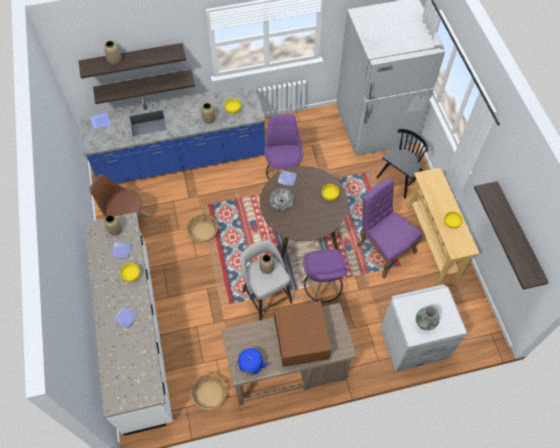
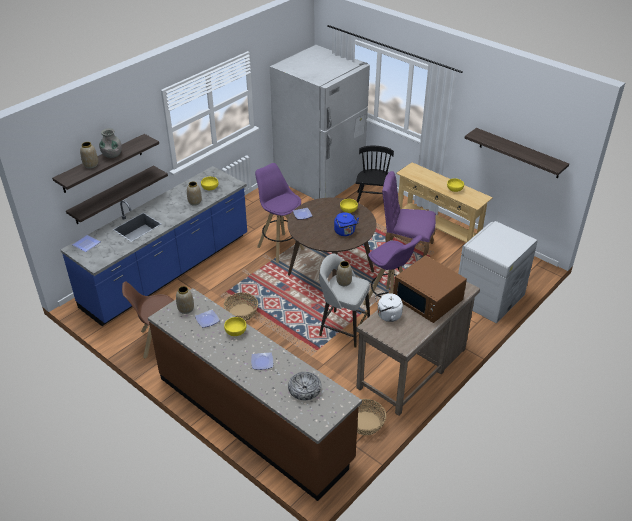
camera: 35 degrees left, 20 degrees down
(138, 335) = (253, 418): white counter -> brown counter
(250, 366) = (408, 337): blue kettle -> blue kettle (345, 232)
(254, 334) = (387, 315): none -> white kettle
(281, 201) = (313, 230): bowl -> bowl (304, 389)
(425, 322) = (503, 247): grey vase -> grey vase (112, 155)

